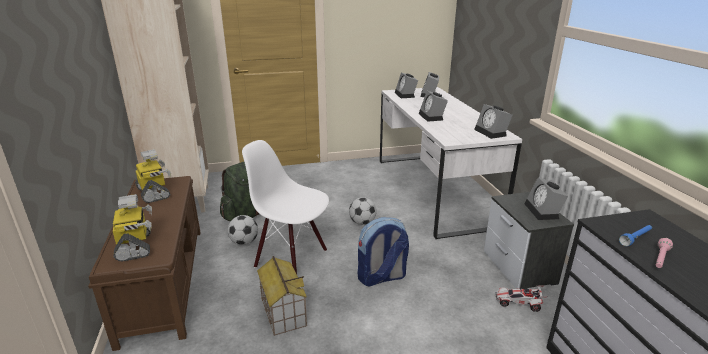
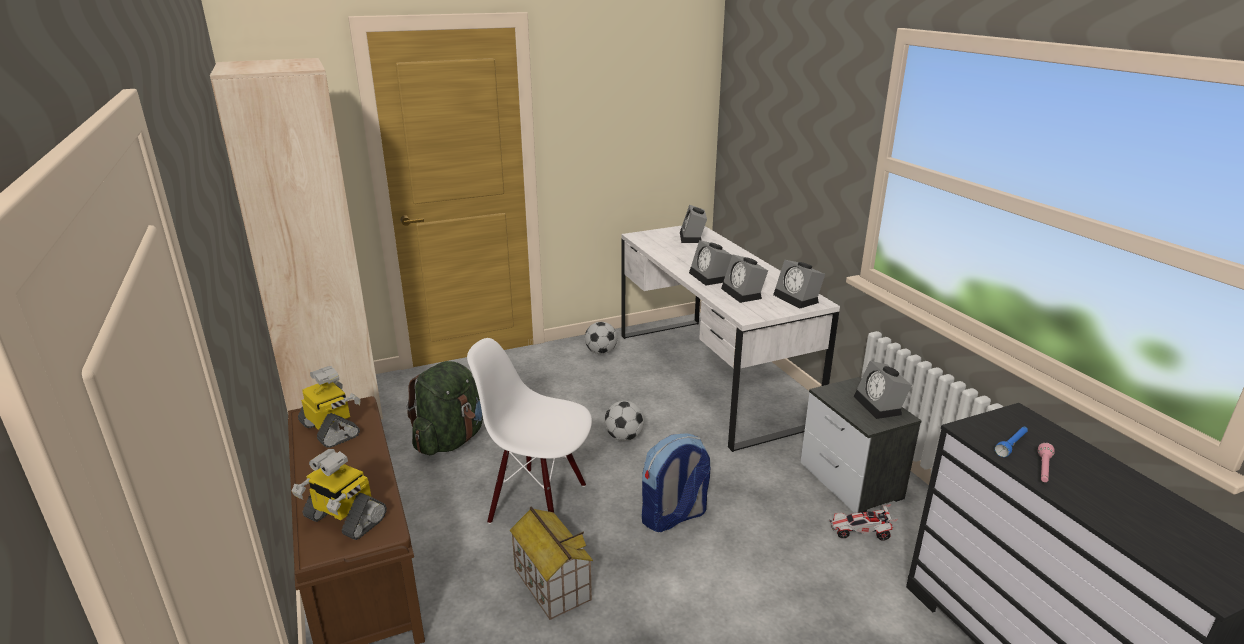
camera: 10 degrees left, 0 degrees up
(136, 246) = (344, 518): toy robot -> toy robot turned 150 degrees clockwise
(244, 242) = (460, 486): football -> football (601, 352)
(406, 95) = (659, 240): alarm clock -> alarm clock (744, 293)

